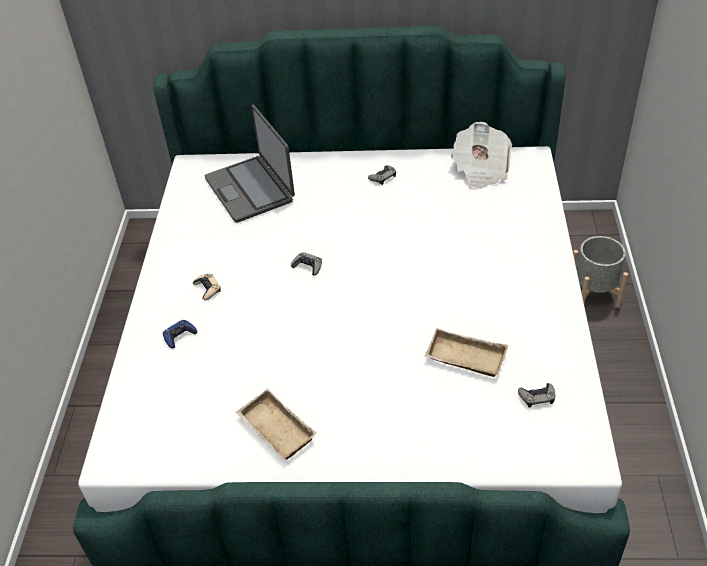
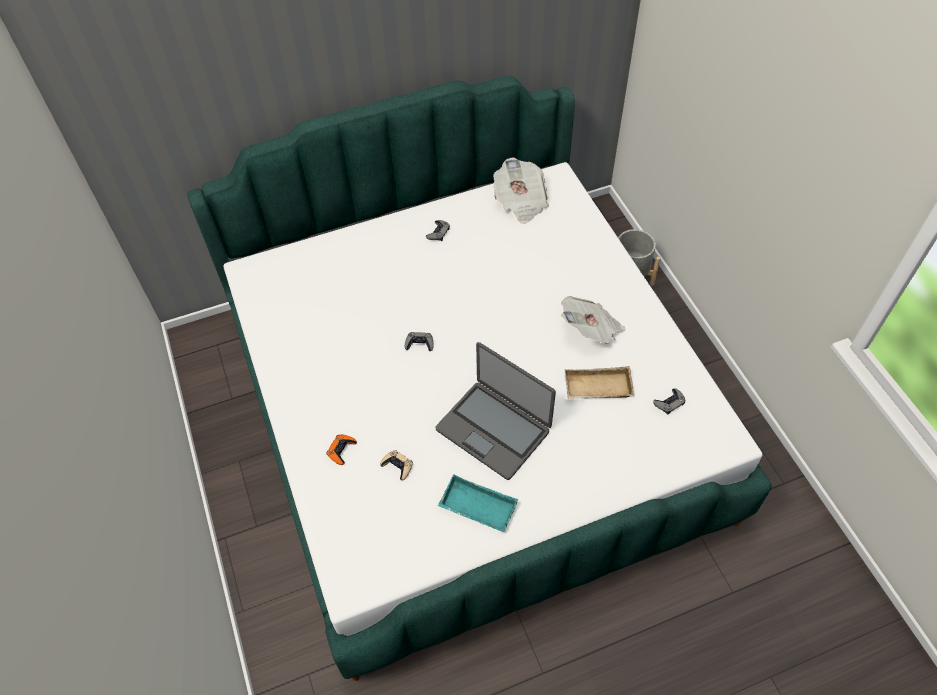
camera: 25 degrees left, 10 degrees up
(179, 336) = (341, 450): blue game controller -> orange game controller
(207, 289) = (340, 395): beige game controller -> beige game controller (397, 466)
(250, 189) = (321, 280): laptop -> laptop (494, 429)
(274, 429) = (476, 508): beige tray -> turquoise tray
(489, 302) = (591, 330): none -> newspaper

